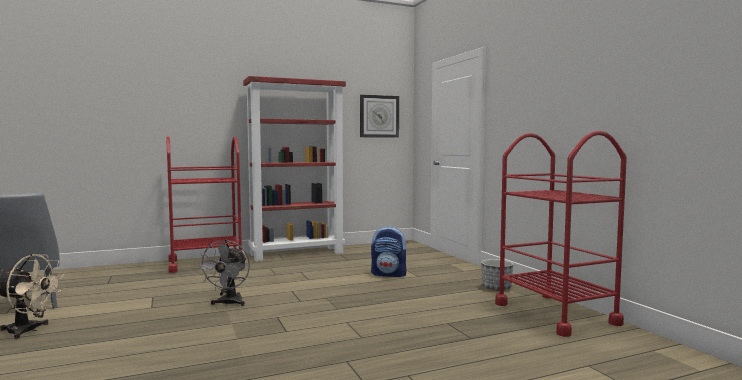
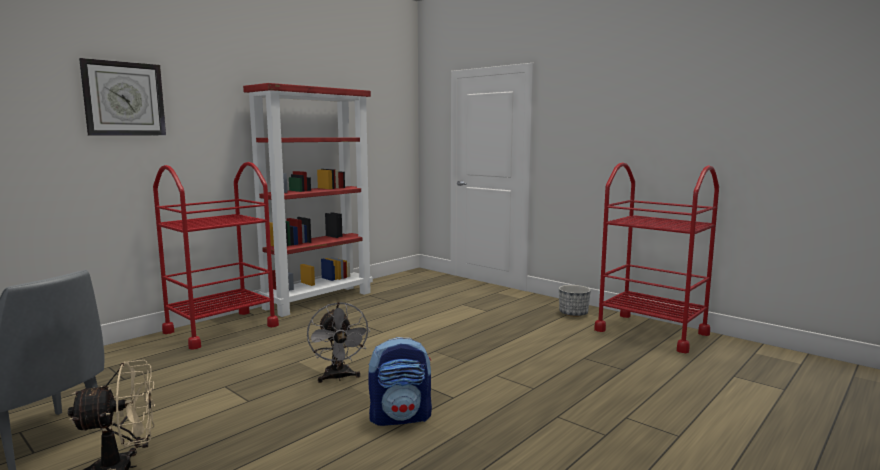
camera: 25 degrees left, 5 degrees up
(379, 116) = (387, 129): wall clock -> wall clock (124, 99)
(389, 274) = (457, 313): backpack -> backpack (401, 417)

